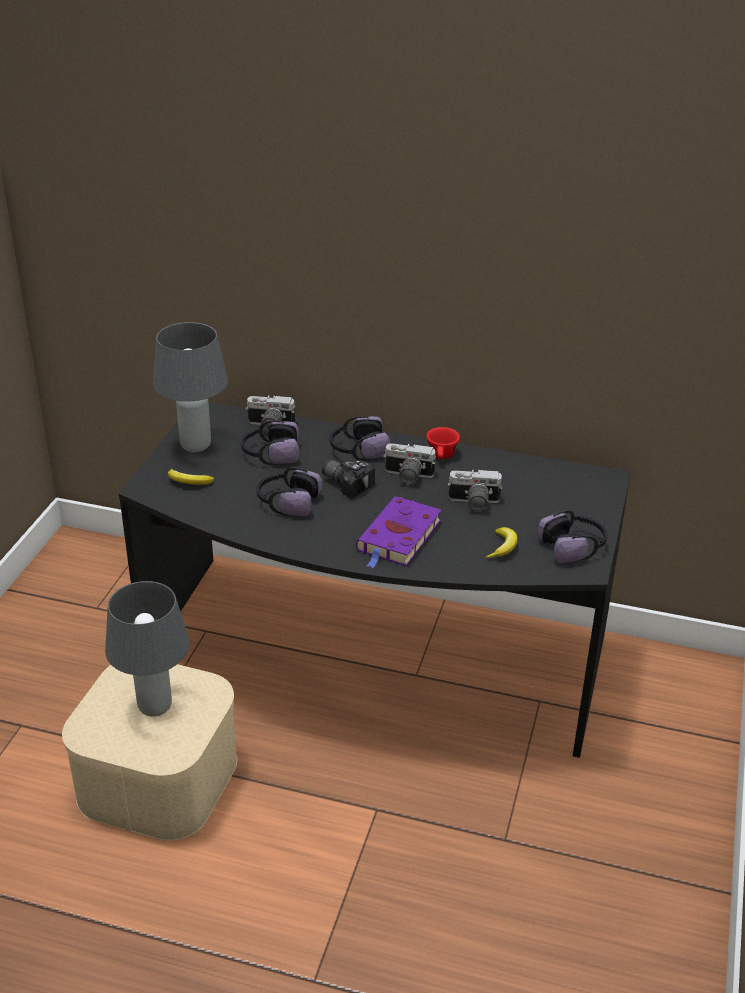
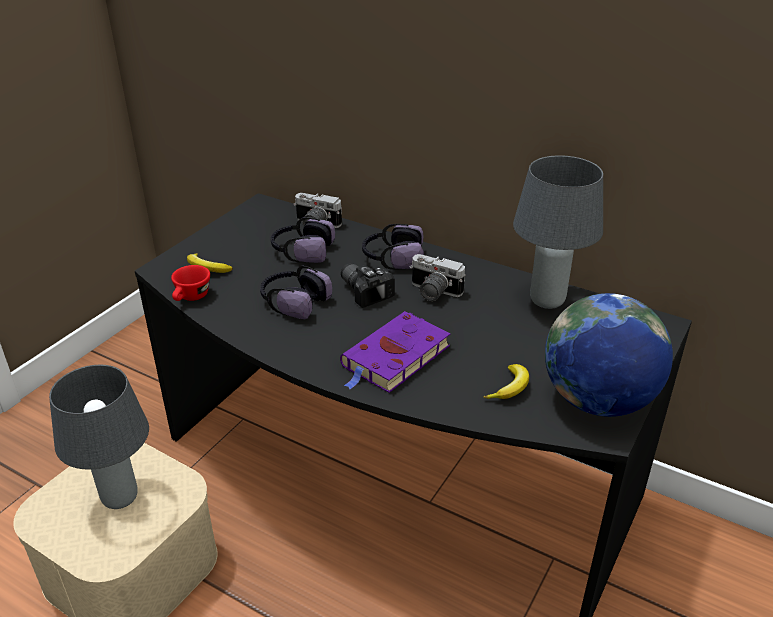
camera: 15 degrees right, 0 degrees up
(195, 446) = (233, 235): grey table lamp -> grey table lamp (546, 301)
(442, 456) = (479, 276): red cup -> red cup (191, 298)
(473, 503) = (494, 331): camera -> none
(573, 547) = (597, 400): headphones -> globe

